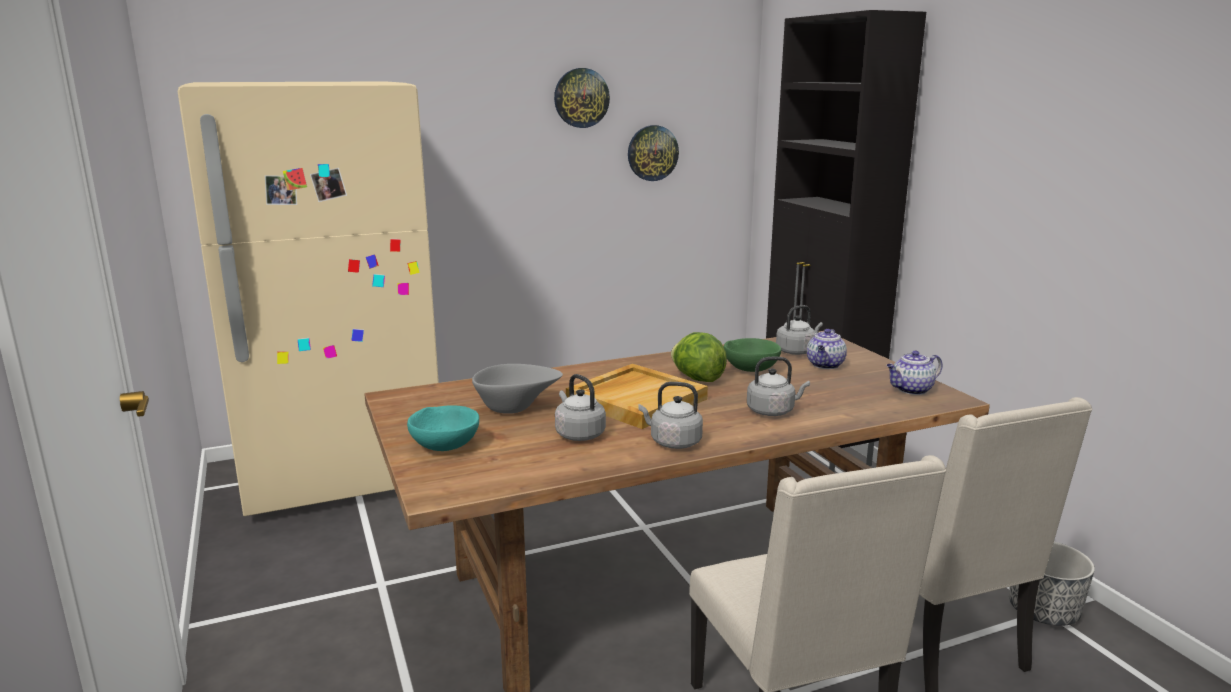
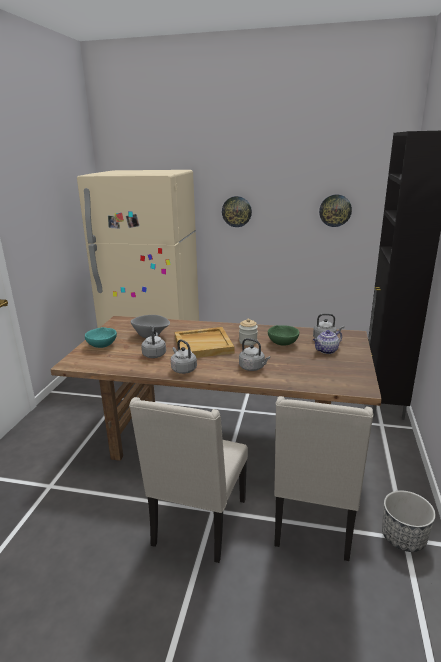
camera: 35 degrees right, 5 degrees up
(581, 98) = (293, 178): wall clock -> wall clock (236, 211)
(697, 379) = (248, 342): lettuce -> jar
(911, 390) = (348, 377): teapot -> none

